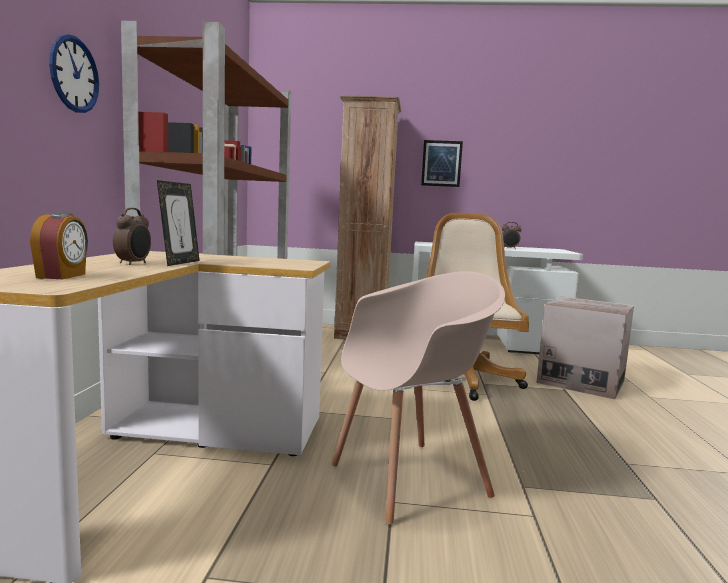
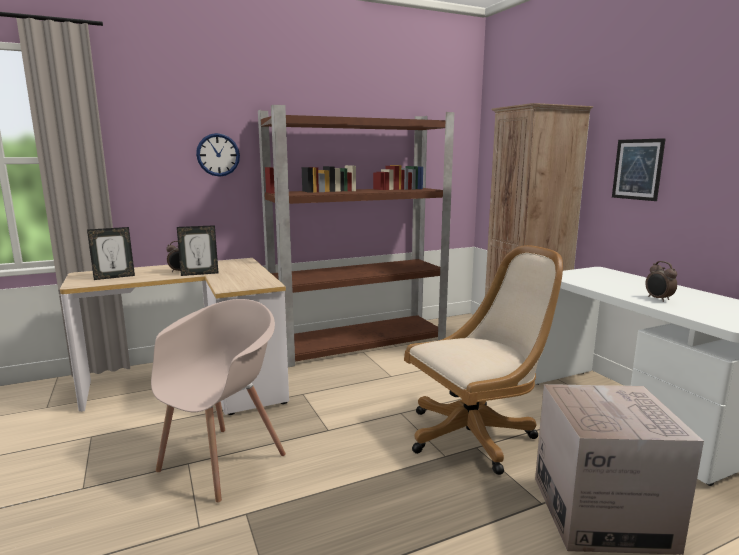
camera: 60 degrees right, 5 degrees up
(62, 276) = (114, 277): alarm clock -> picture frame
(410, 479) = (223, 462): beige chair -> beige chair turned 90 degrees counterclockwise

